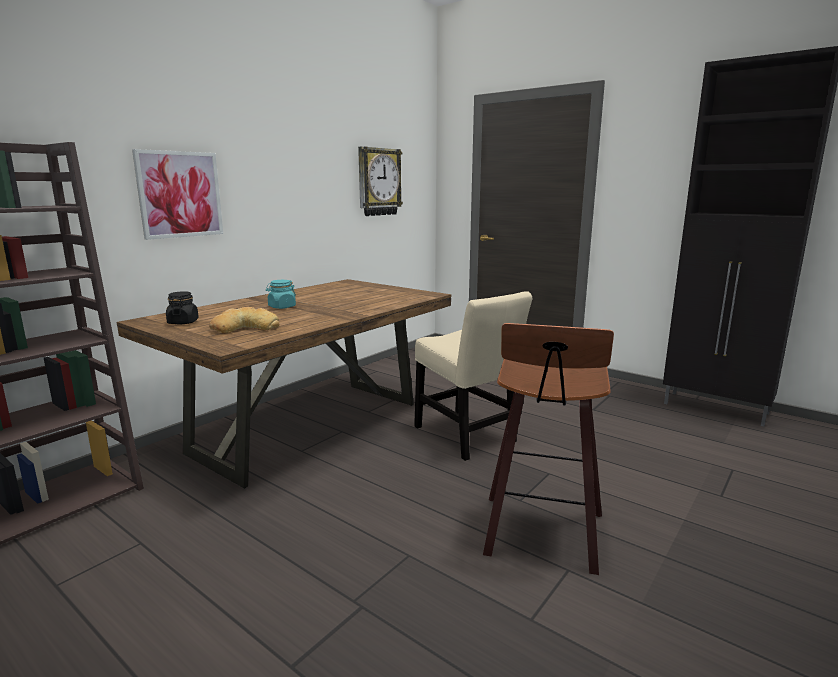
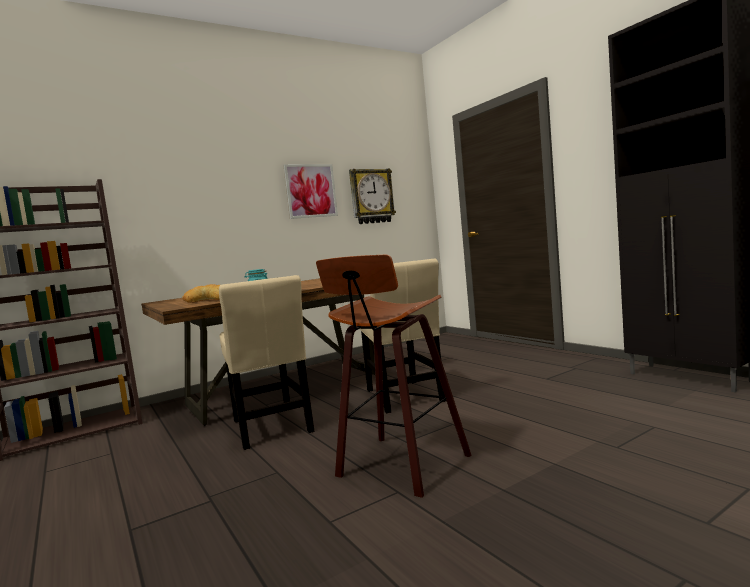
camera: 20 degrees right, 10 degrees down
(180, 194) = (193, 214): picture -> picture (310, 191)
(183, 322) = (178, 300): black jar -> none
(343, 488) = (271, 428): none -> beige chair

